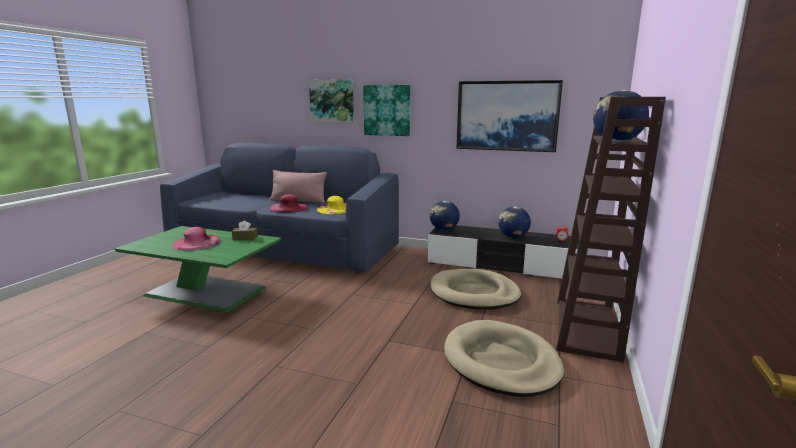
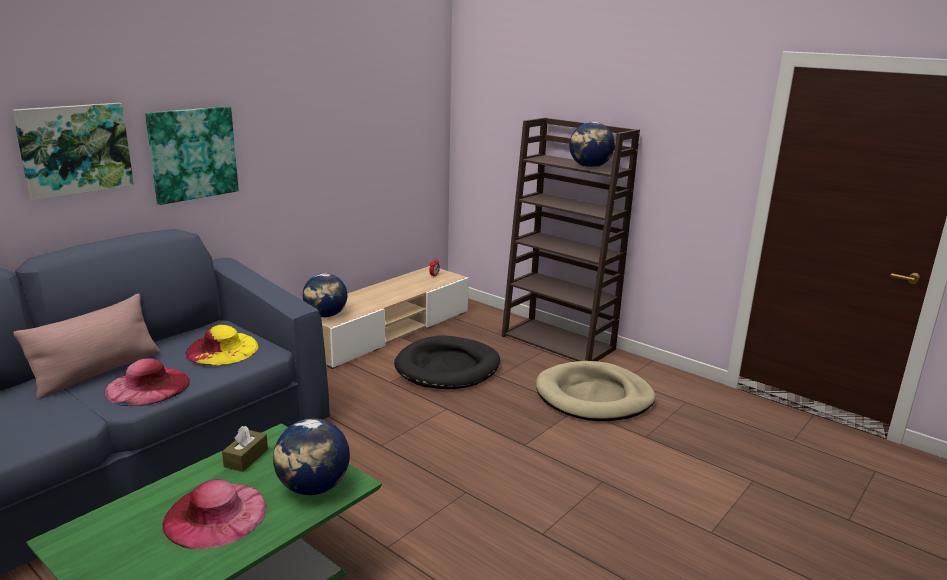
camera: 70 degrees left, 5 degrees up
(474, 293) = (448, 367): beige dog bed -> black dog bed
(501, 265) = (387, 331): black tv stand -> beige tv stand
(507, 116) = (354, 139): picture -> none
(513, 237) = (399, 291): globe -> globe (313, 488)

